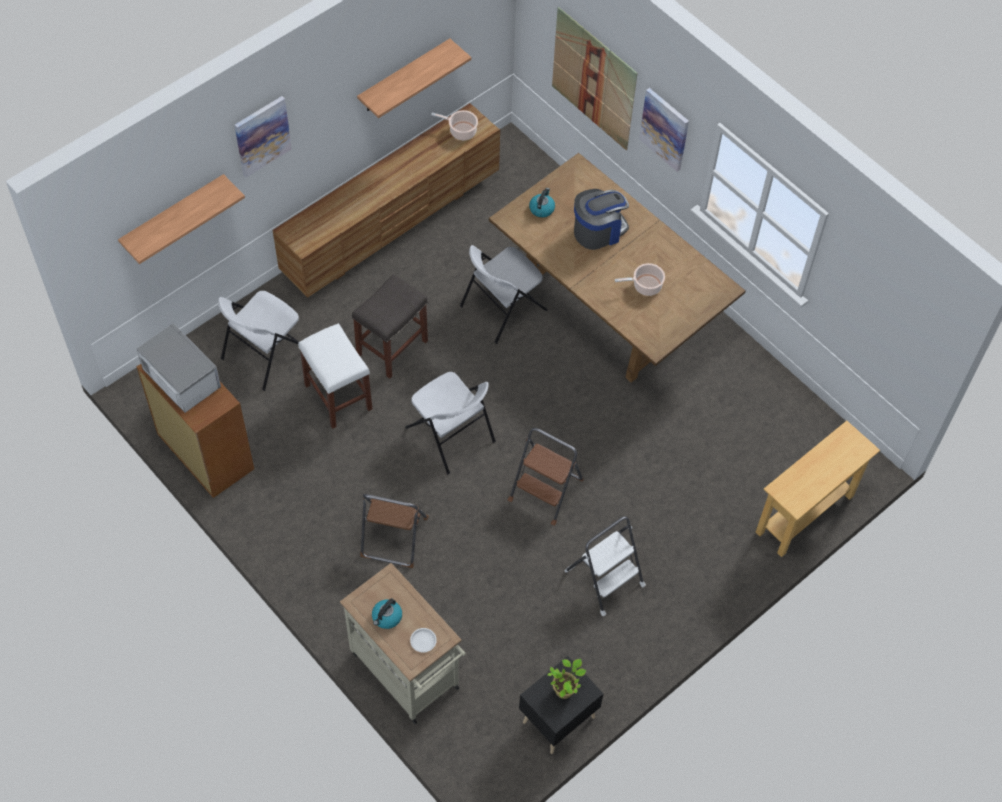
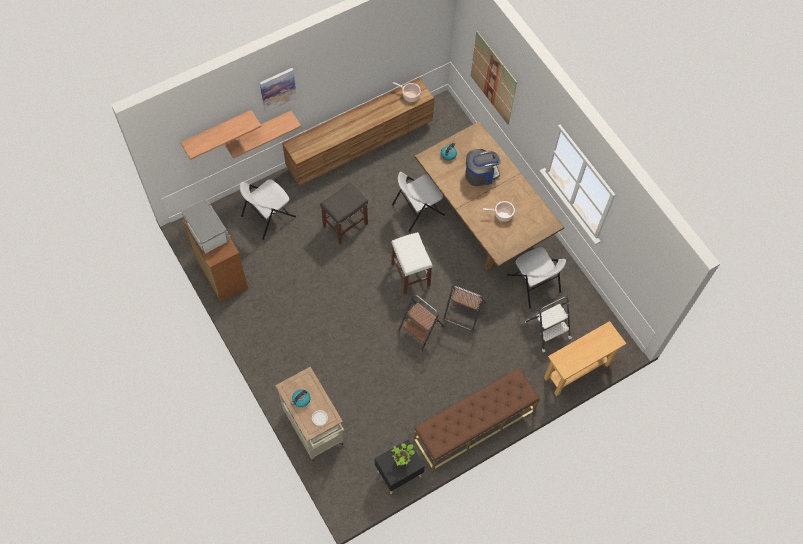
camera: 10 degrees right, 5 degrees up
(337, 396) = (306, 250): white stool -> white stool (410, 274)
(393, 538) = (322, 345): brown step ladder -> brown step ladder (463, 312)
(404, 76) = (375, 60): shelf -> shelf (258, 131)
(450, 435) = (369, 285): white chair -> white chair (534, 284)
(602, 575) = (444, 389): white step ladder -> white step ladder (547, 328)
(662, 622) = (474, 425): none -> brown bench
(665, 129) = (529, 119): picture -> none

